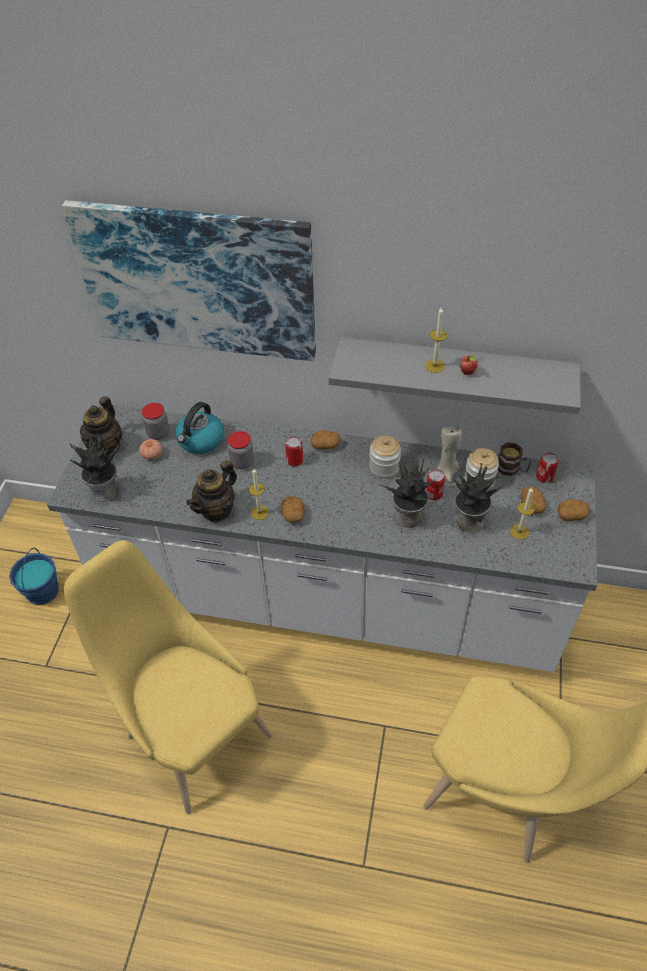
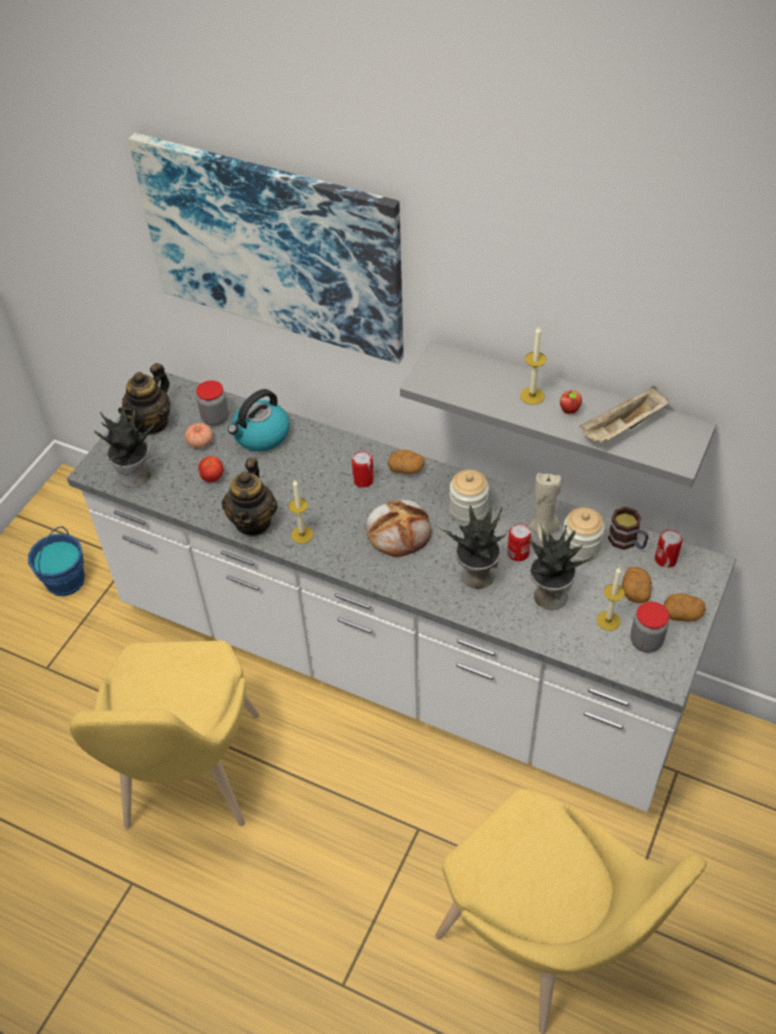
camera: 15 degrees right, 0 degrees up
(171, 481) = (212, 477): none -> tomato
(191, 731) = (189, 780): yellow chair -> yellow chair turned 150 degrees counterclockwise
(216, 510) = (253, 522): teapot -> teapot turned 45 degrees counterclockwise
(242, 462) = (301, 471): jar -> jar (646, 641)
(293, 515) = (341, 545): potato -> none
(336, 494) = (399, 530): none -> bread
(512, 378) = (622, 428): none -> beige tray

